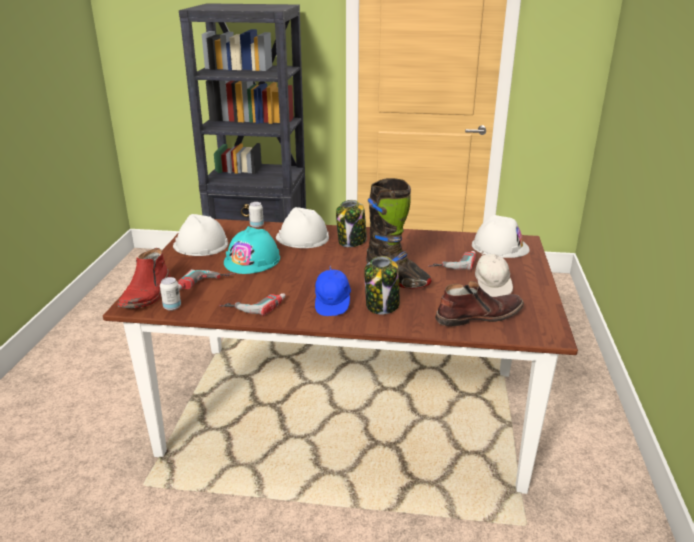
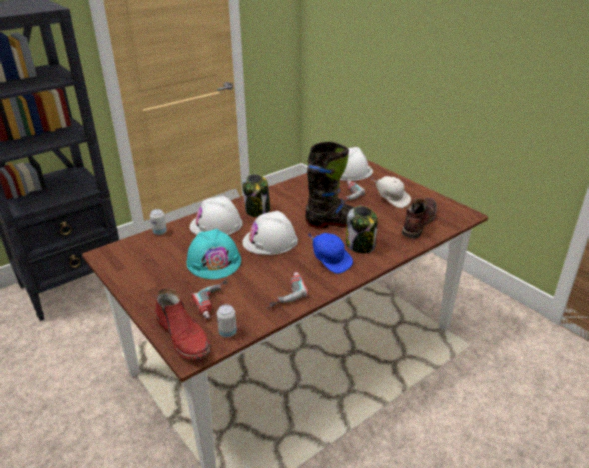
camera: 45 degrees left, 5 degrees up
(200, 245) = (143, 272): white hard hat -> white hard hat (270, 241)

